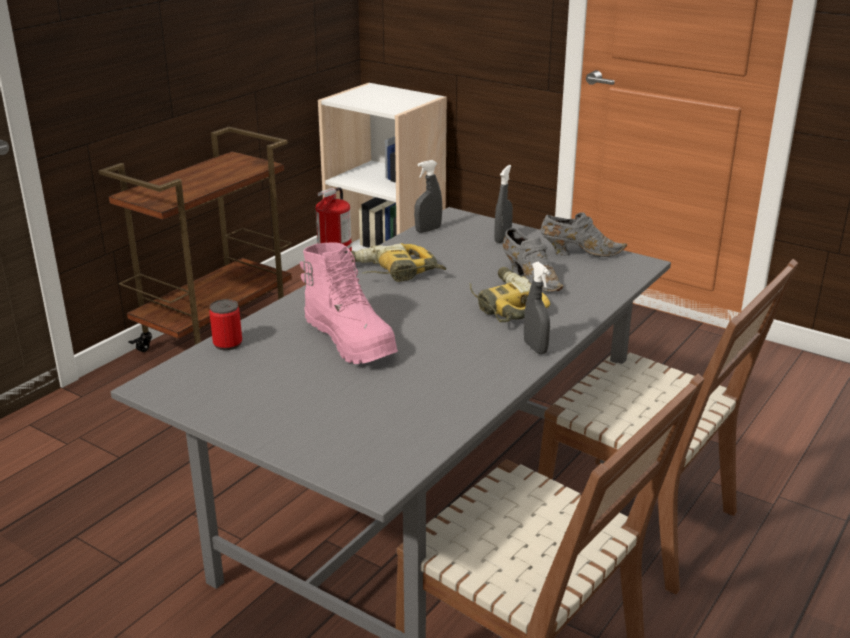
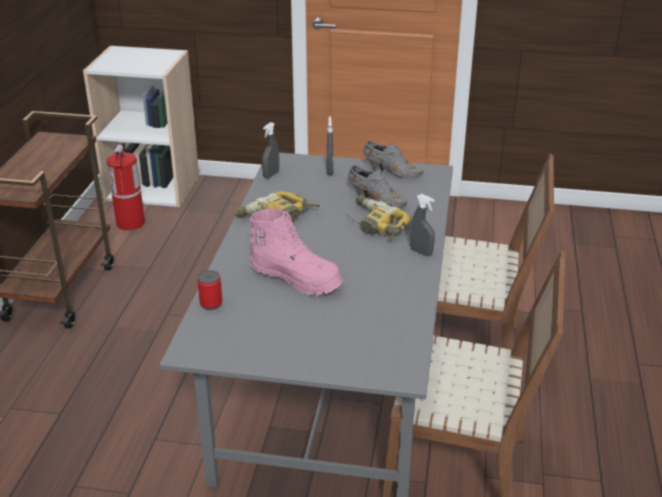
camera: 25 degrees left, 5 degrees up
(578, 253) = (390, 172): grey shoe -> grey shoe turned 45 degrees clockwise

